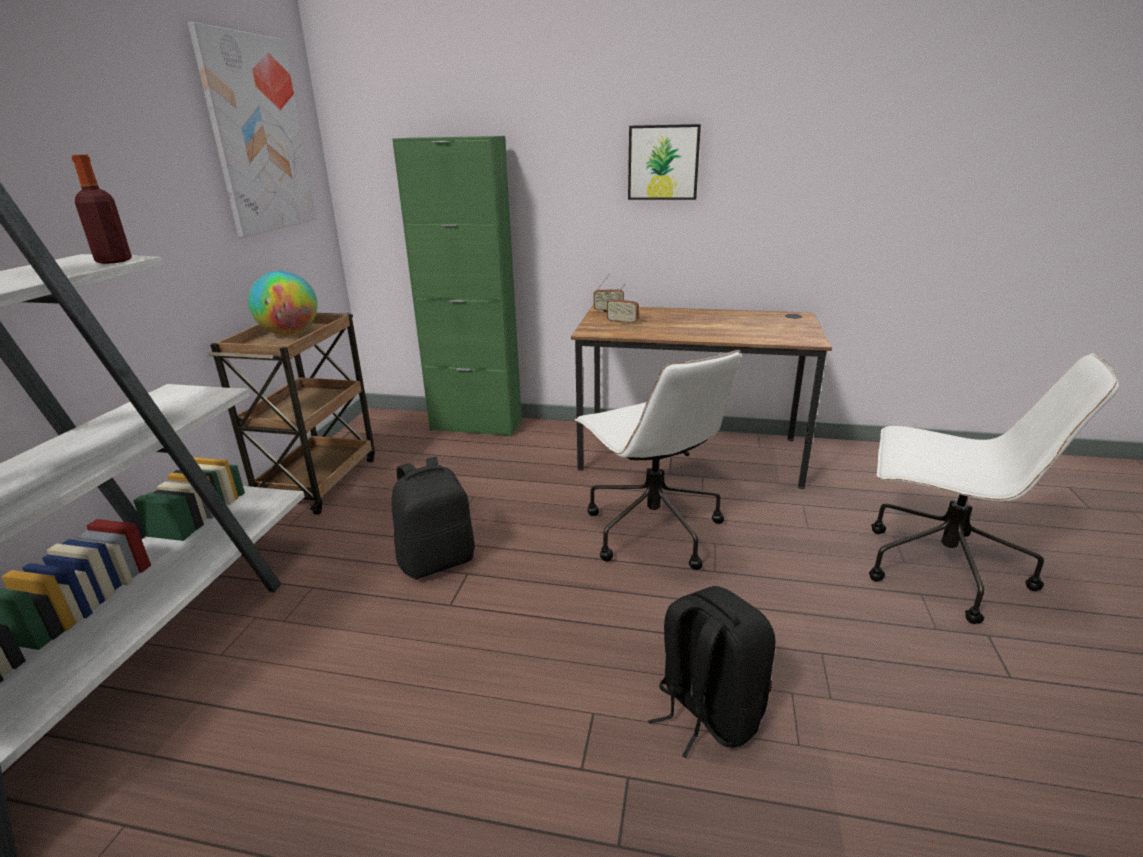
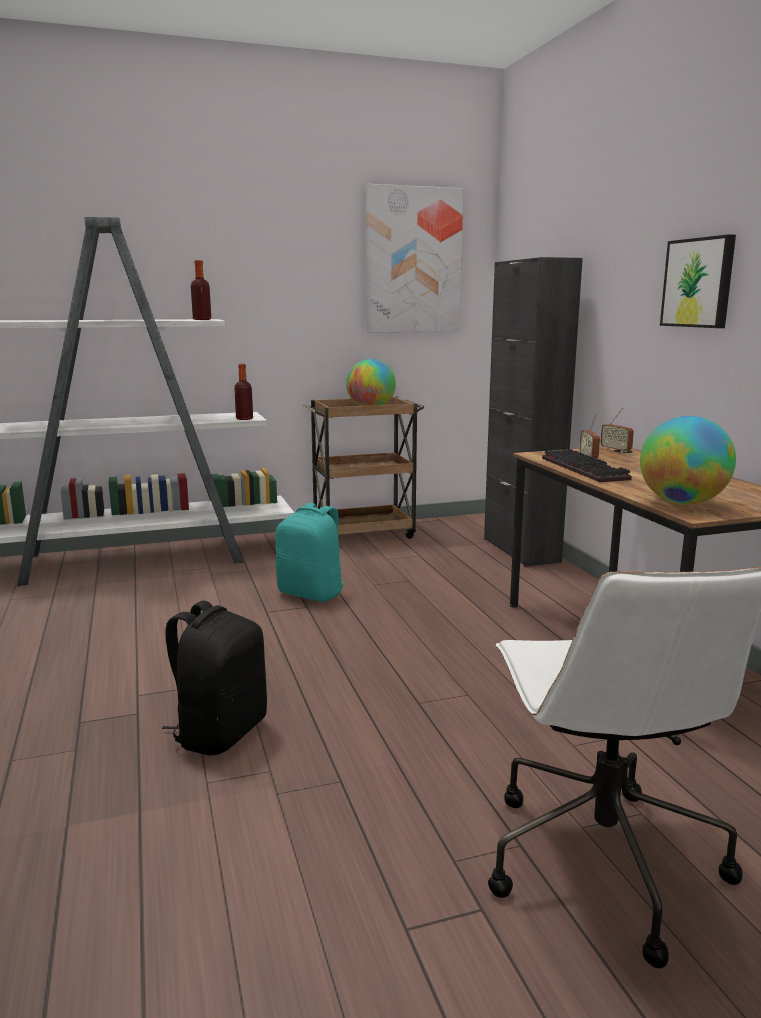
camera: 60 degrees right, 10 degrees down
(212, 398) = (244, 419): none -> bottle
(437, 560) = (312, 593): black backpack -> turquoise backpack
(476, 425) = (521, 550): green cabinet -> black cabinet
(651, 529) = (452, 659): white office chair -> none
(659, 332) = (587, 469): none -> keyboard
(780, 336) = (682, 503): none -> globe

